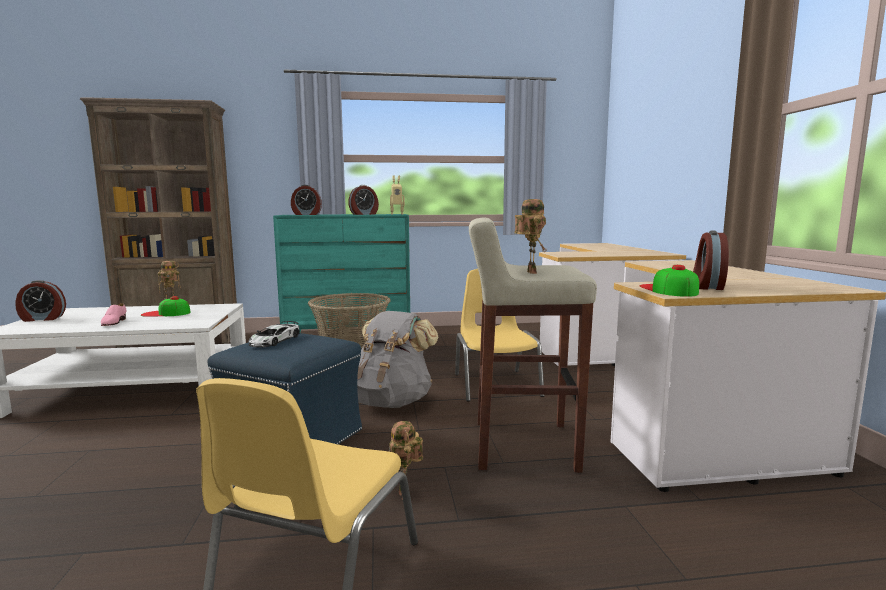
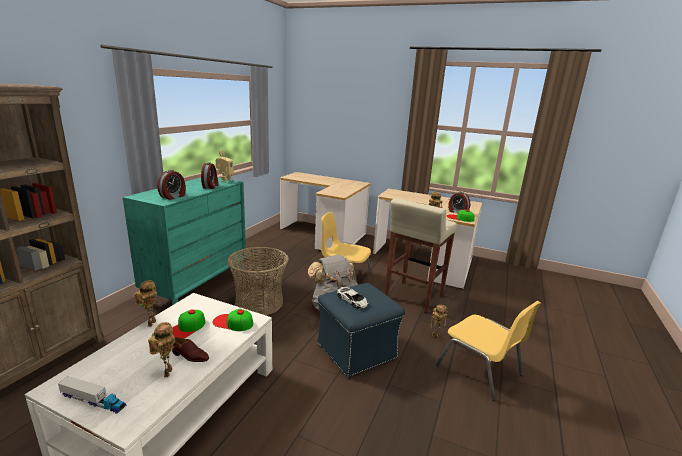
camera: 60 degrees left, 10 degrees up
(42, 319) = (93, 401): alarm clock -> toy truck
(84, 323) = (167, 372): none -> toy robot
(113, 323) = (190, 356): pink shoe -> brown shoe
(186, 320) = (233, 322): none -> cap

